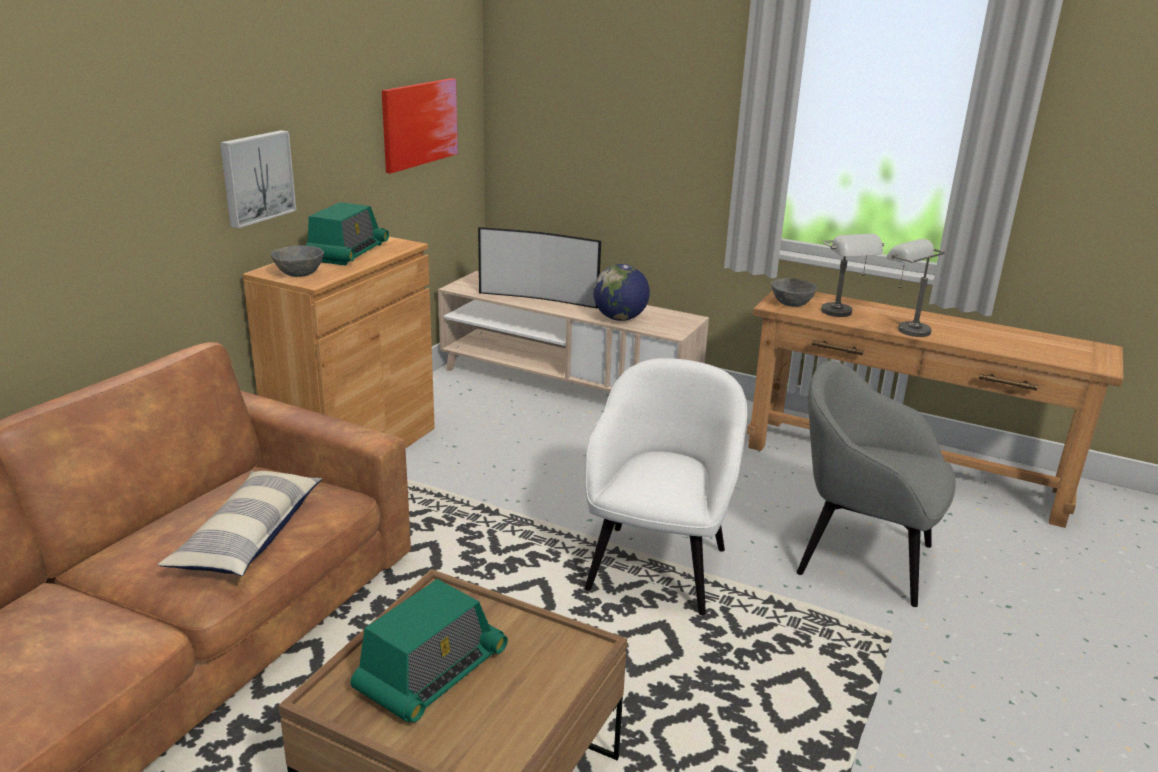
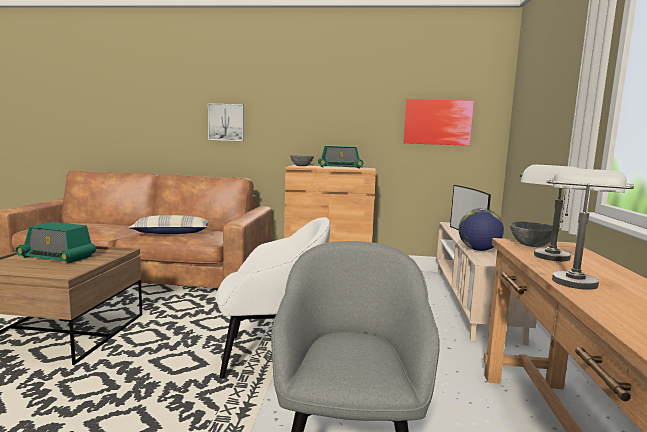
camera: 70 degrees right, 15 degrees down
(256, 177) = (311, 125): picture -> picture (226, 122)

